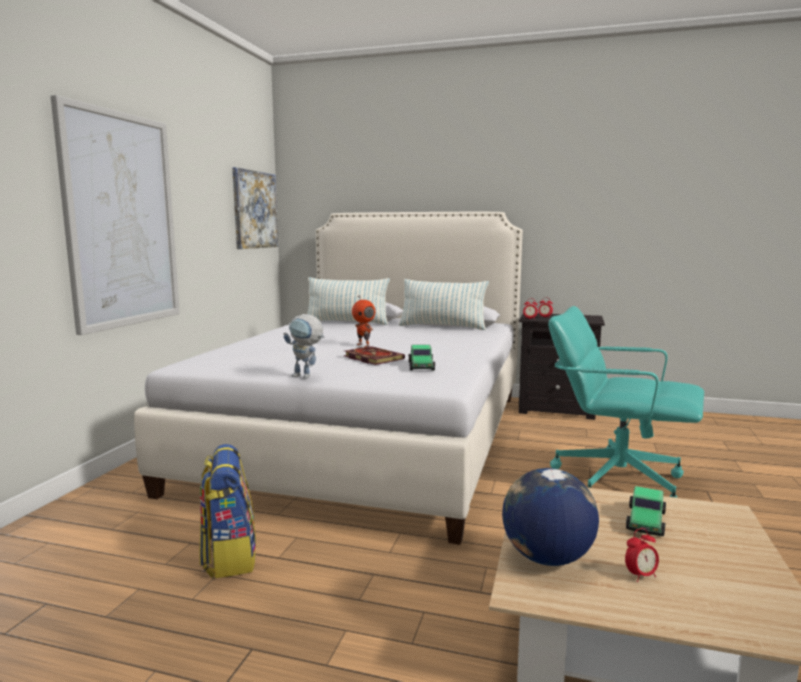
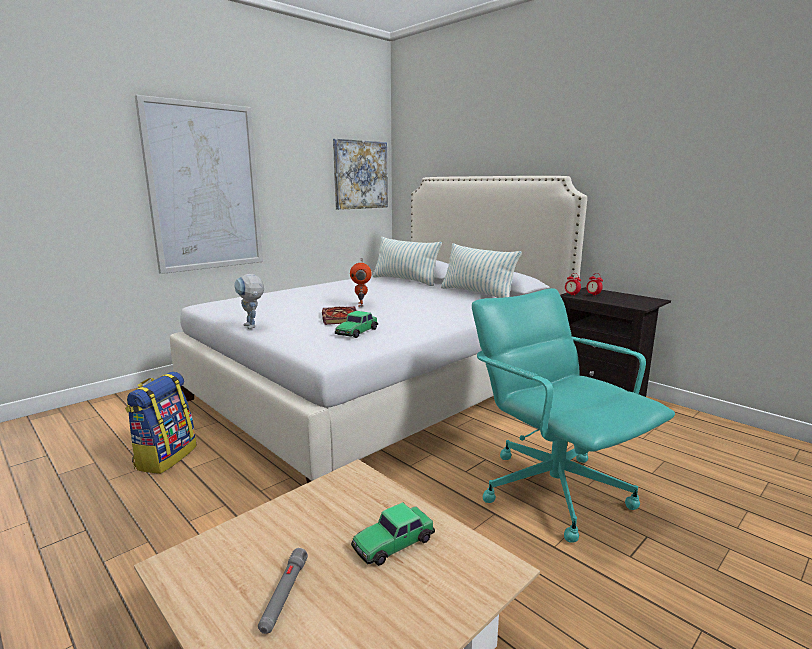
camera: 30 degrees right, 5 degrees up
(546, 558) = (244, 542): globe -> none
(640, 575) = (284, 595): alarm clock -> grey flashlight

